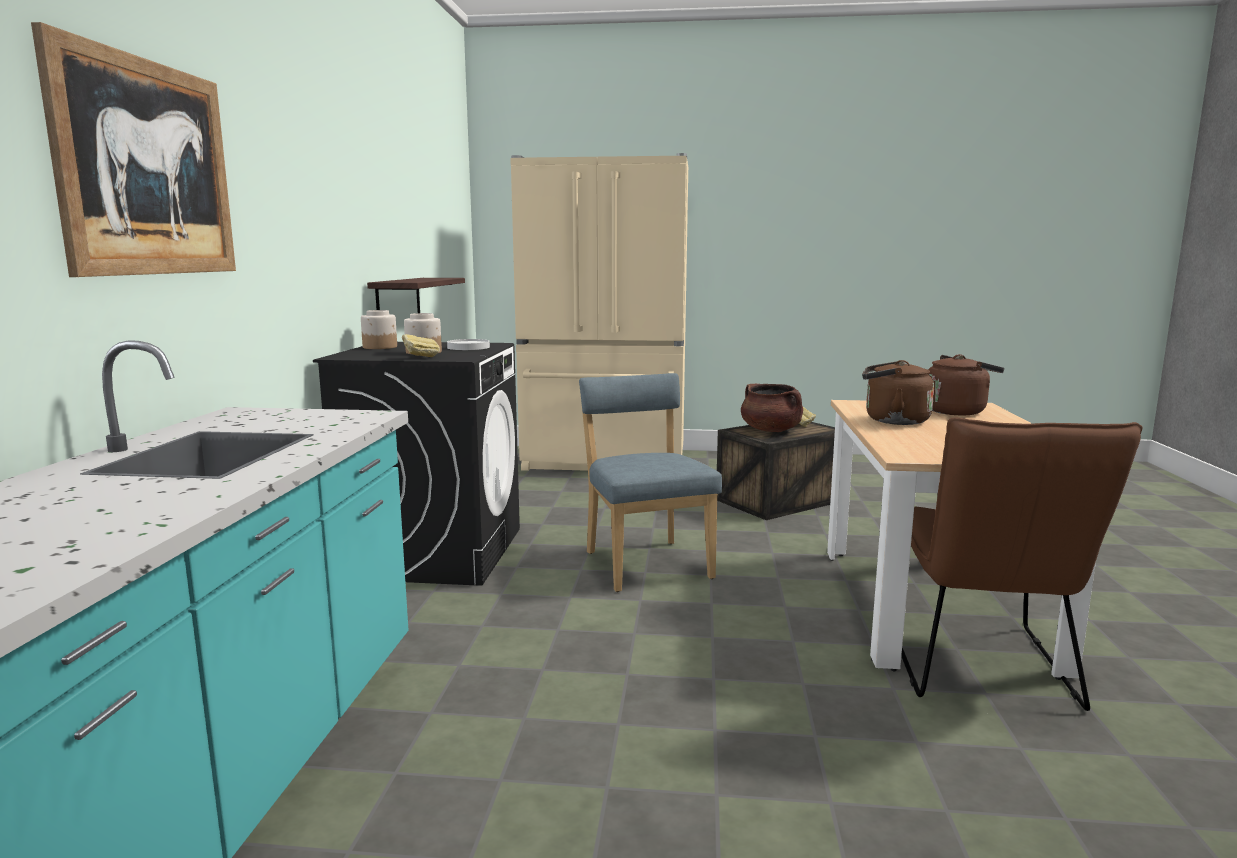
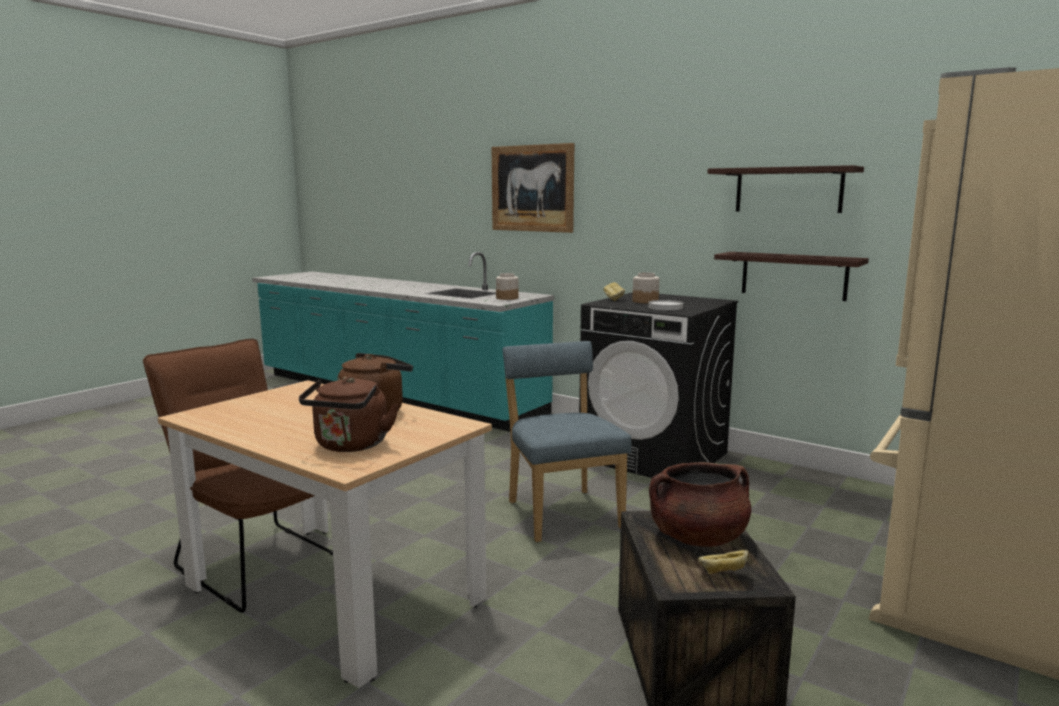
camera: 120 degrees right, 0 degrees up
(380, 347) = (689, 298): jar -> jar (507, 298)
(387, 208) = (788, 190): none -> shelf
(645, 563) = (562, 512): blue chair -> blue chair turned 120 degrees counterclockwise

